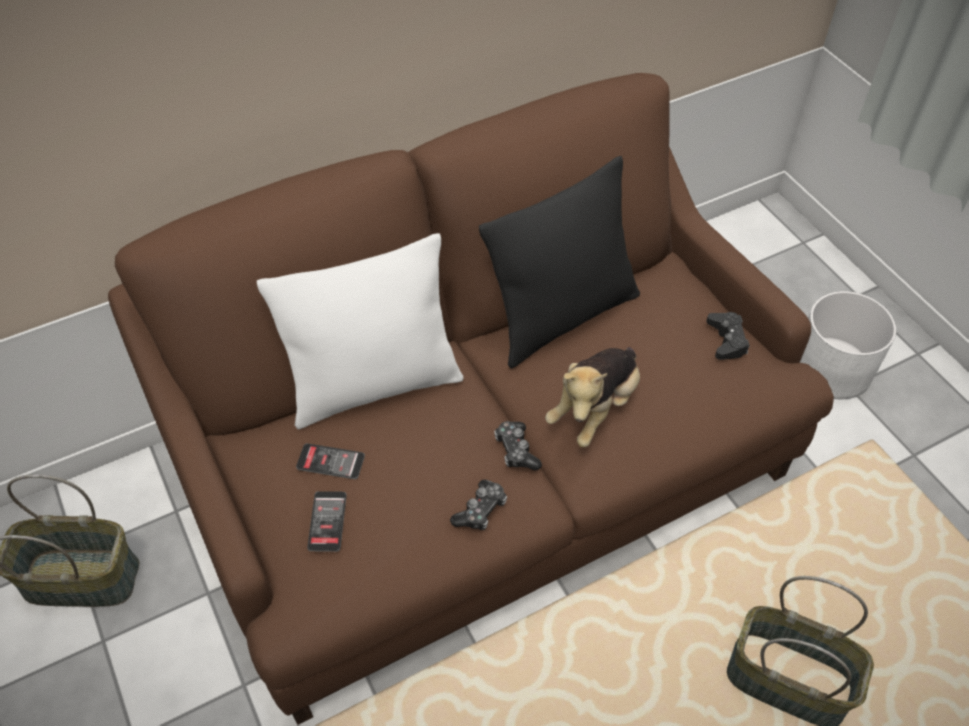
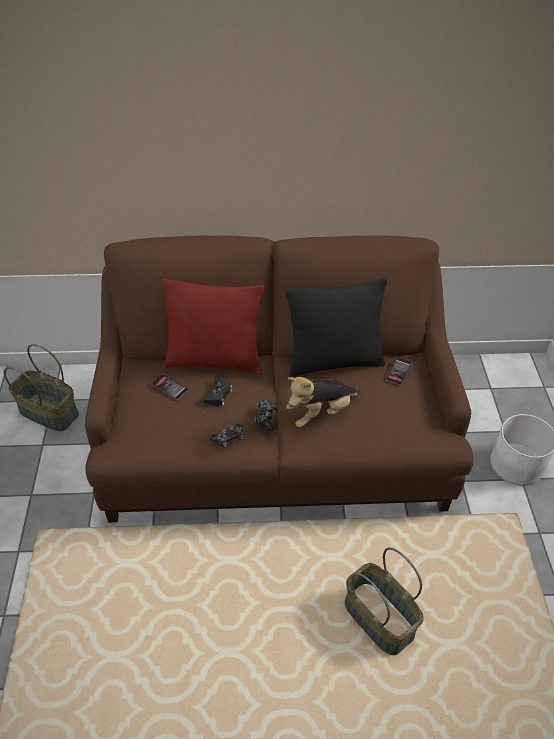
camera: 25 degrees right, 5 degrees down
(327, 521) = (151, 413): phone -> phone (398, 371)
(374, 386) = (214, 361): white pillow -> red pillow
(727, 340) = (419, 406): black game controller -> black game controller (218, 395)

